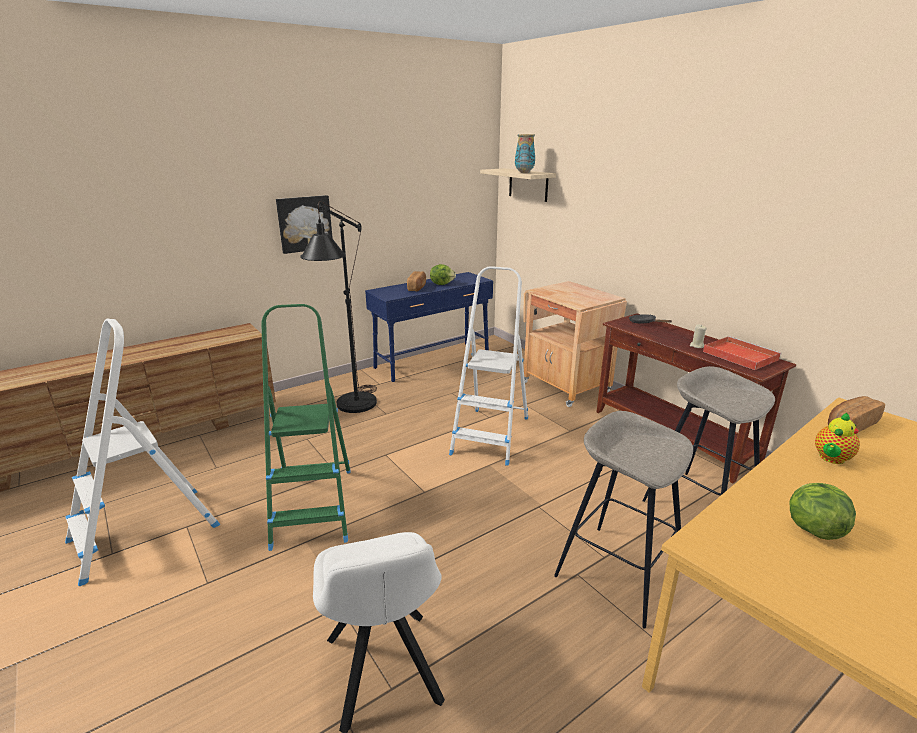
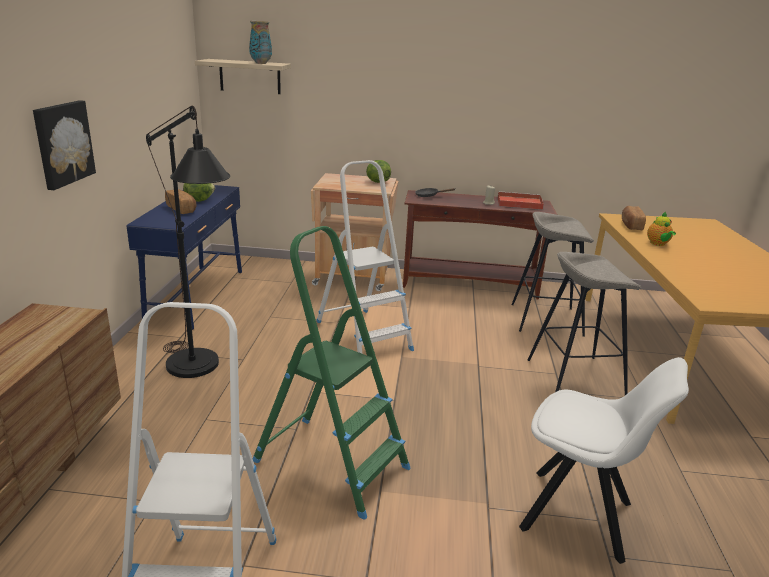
camera: 50 degrees left, 0 degrees up
(812, 529) = (715, 276): lettuce -> lettuce (377, 182)

